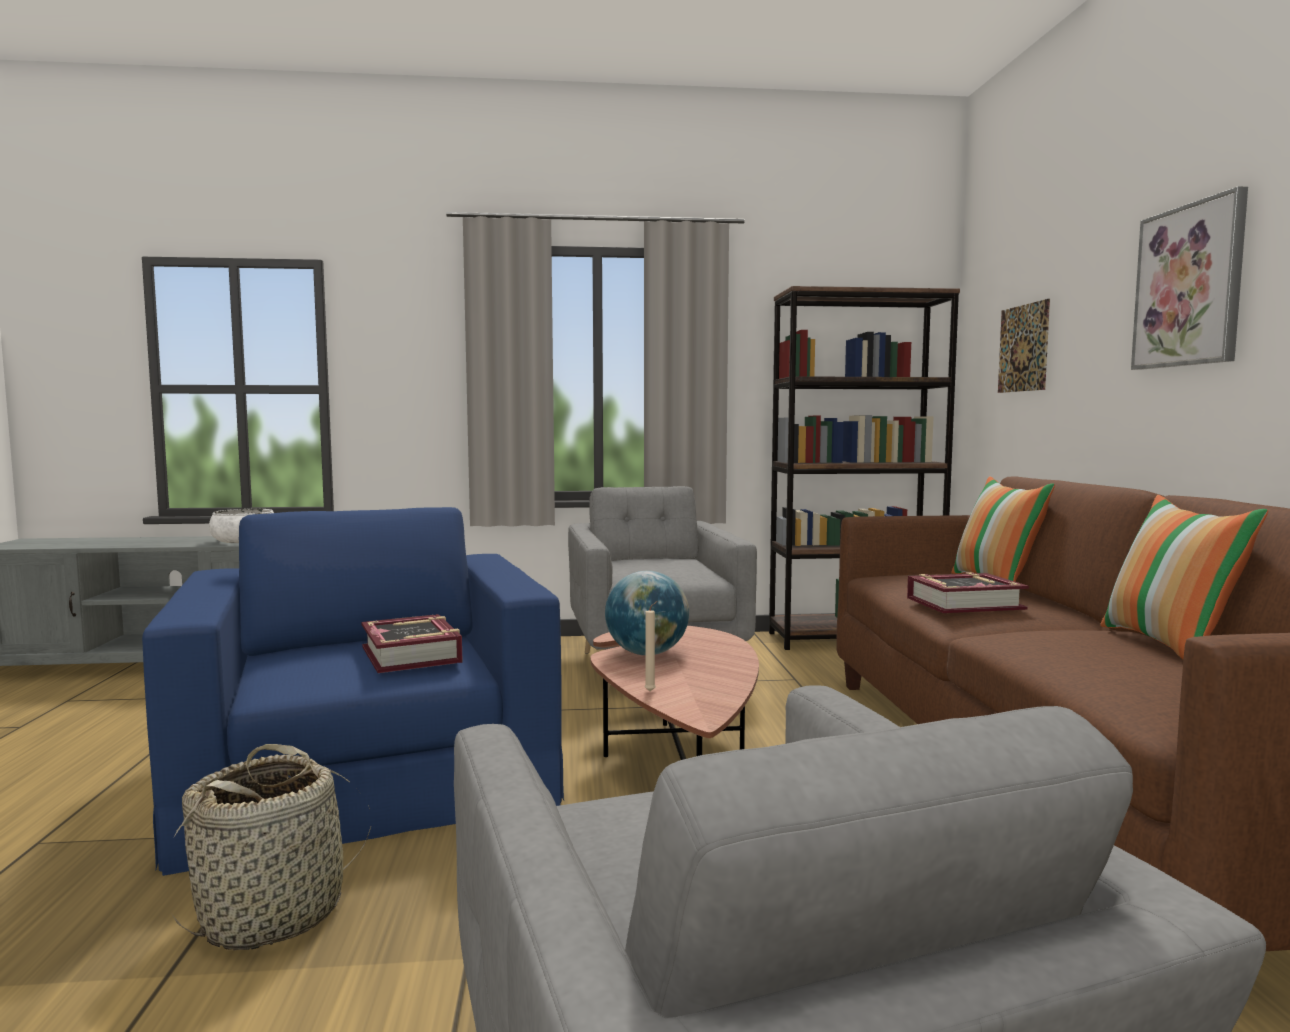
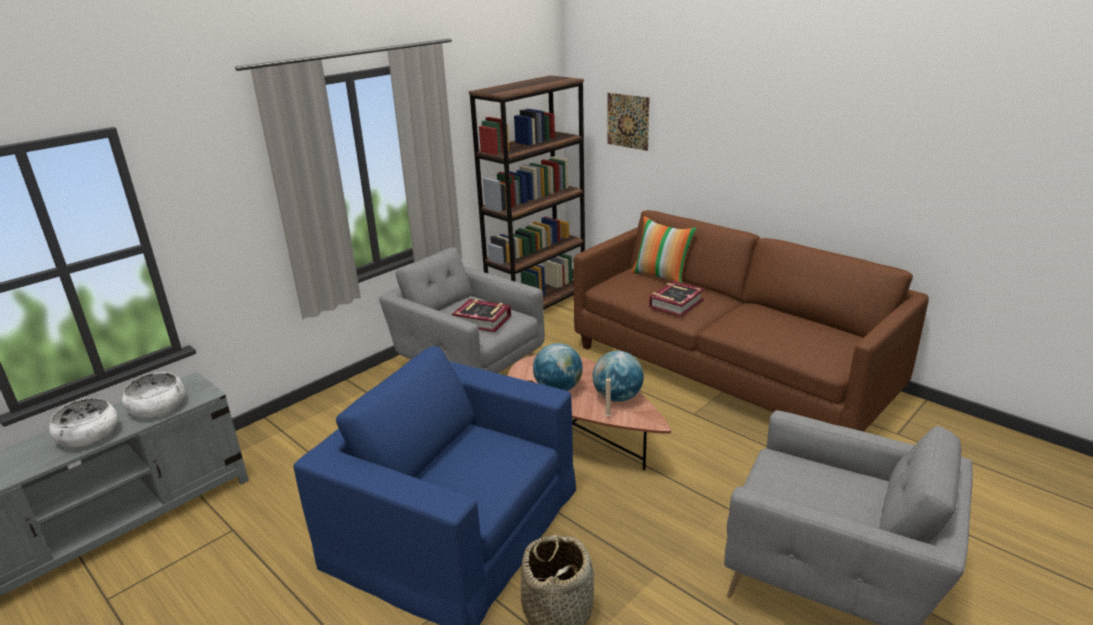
camera: 40 degrees left, 20 degrees up
(171, 542) = (89, 435): none -> white bowl
(412, 655) = (492, 453): book -> book (482, 320)
(707, 681) = (617, 397): none -> globe
(1169, 645) = (781, 313): pillow -> none
(1189, 286) = (749, 121): picture -> none

